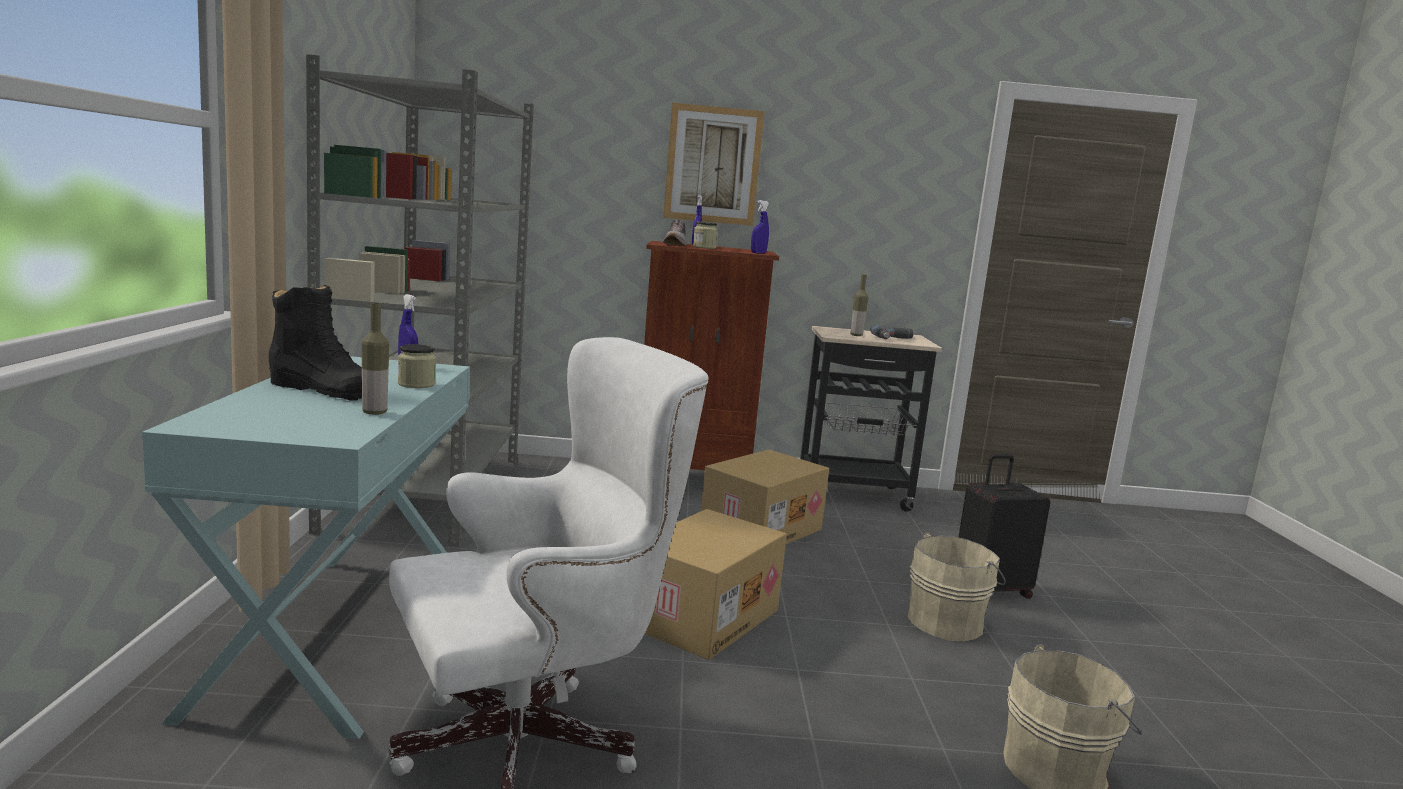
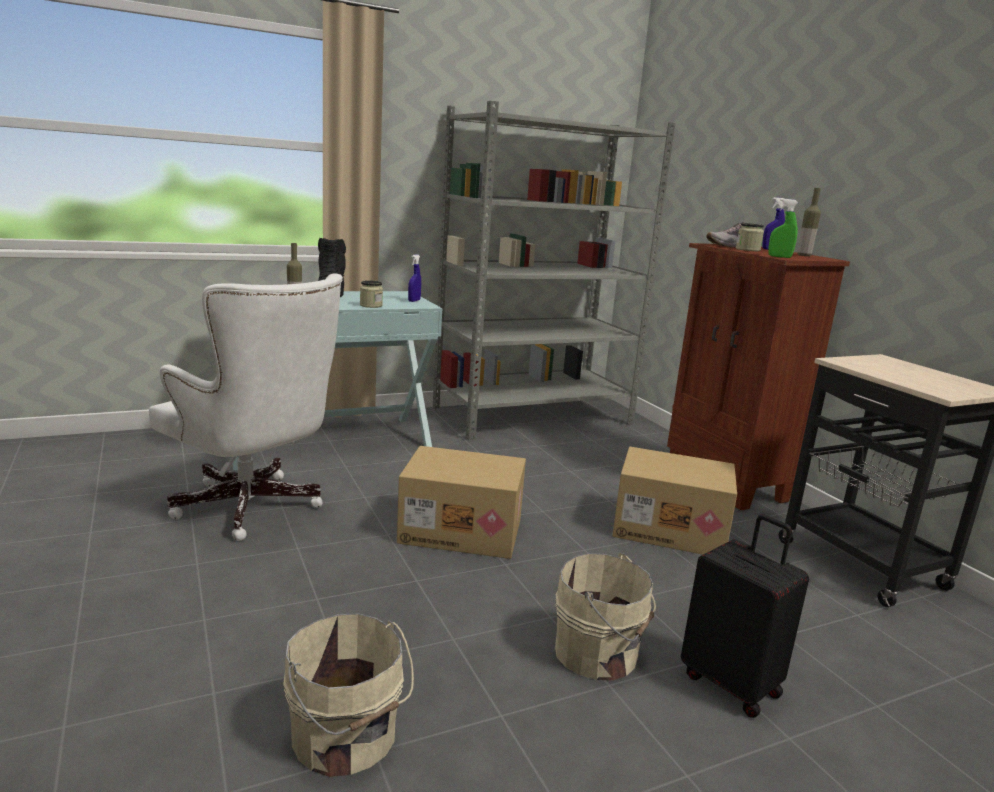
camera: 65 degrees right, 5 degrees up
(713, 165) = (815, 166): picture -> none
(758, 253) = (779, 257): blue spray bottle -> green spray bottle
(856, 335) = (881, 368): bottle -> bottle (804, 255)
(894, 338) = (926, 381): power drill -> none

